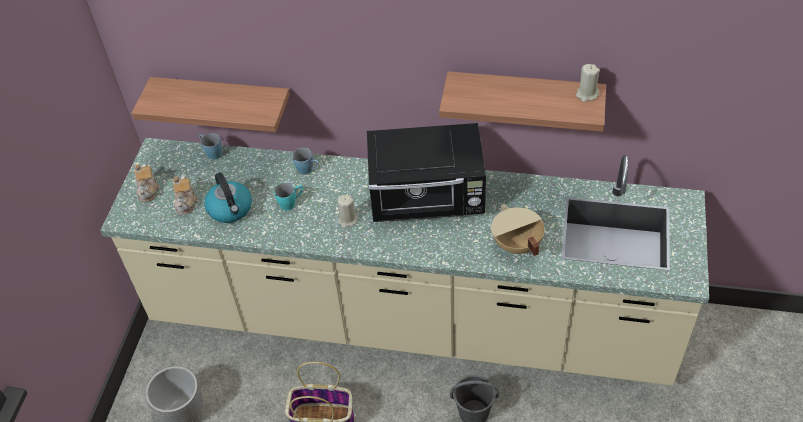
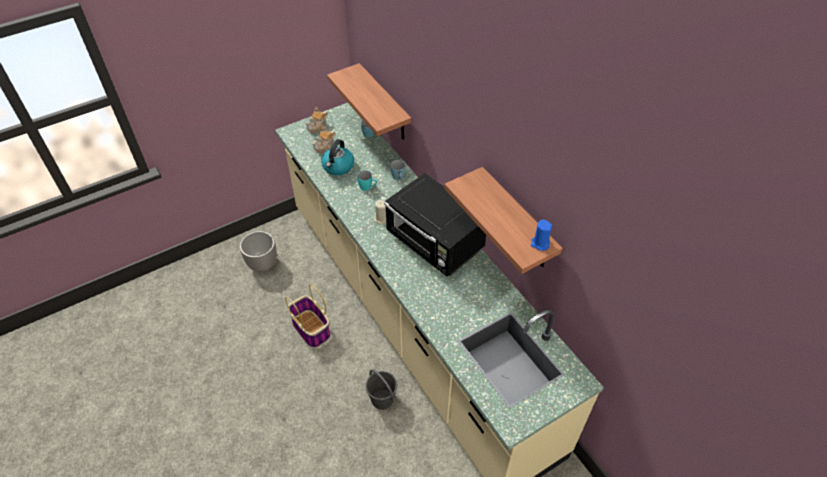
camera: 45 degrees right, 0 degrees up
(516, 245) = (444, 310): beige cooking pot -> none
(587, 94) = (540, 244): beige candle -> blue candle

